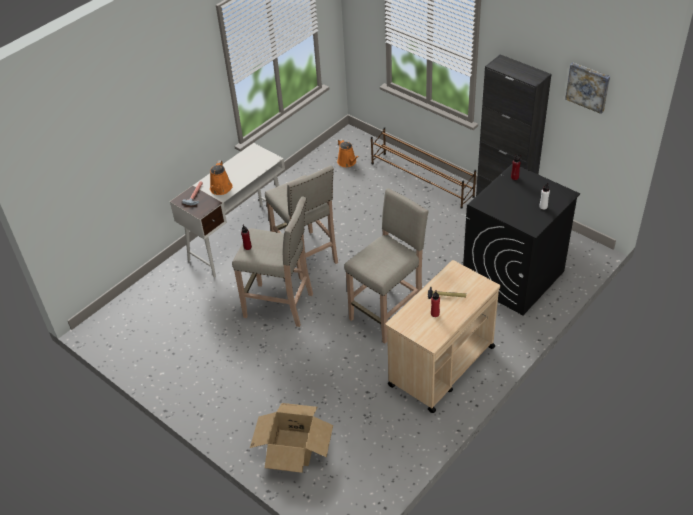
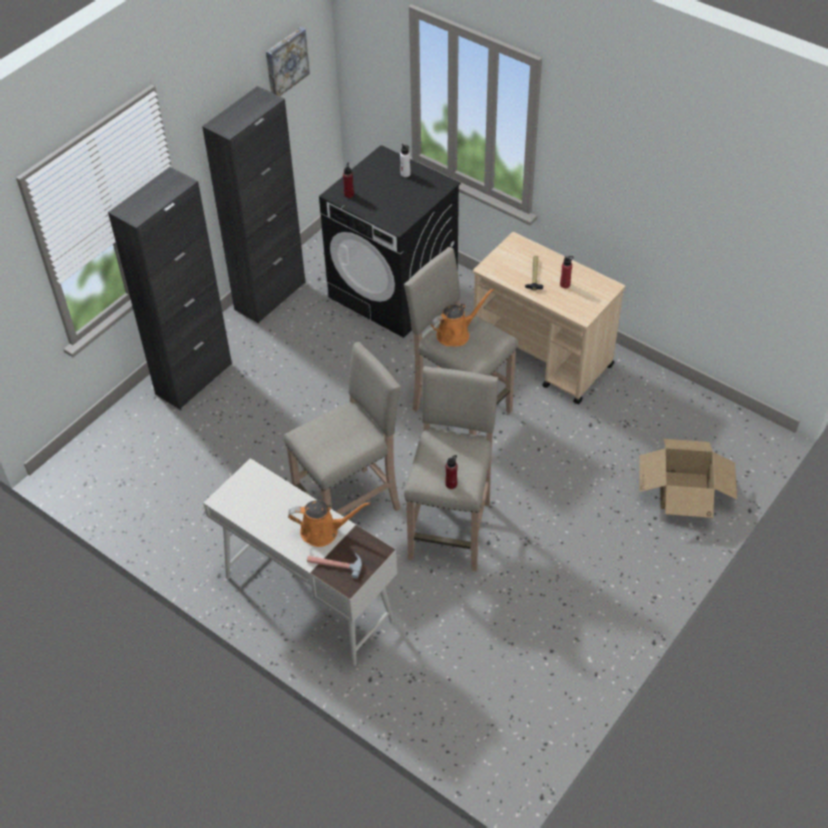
camera: 95 degrees left, 5 degrees up
(348, 162) = (136, 469): orange watering can -> orange watering can (456, 333)
(422, 180) = (194, 379): brown shoe rack -> black cabinet

